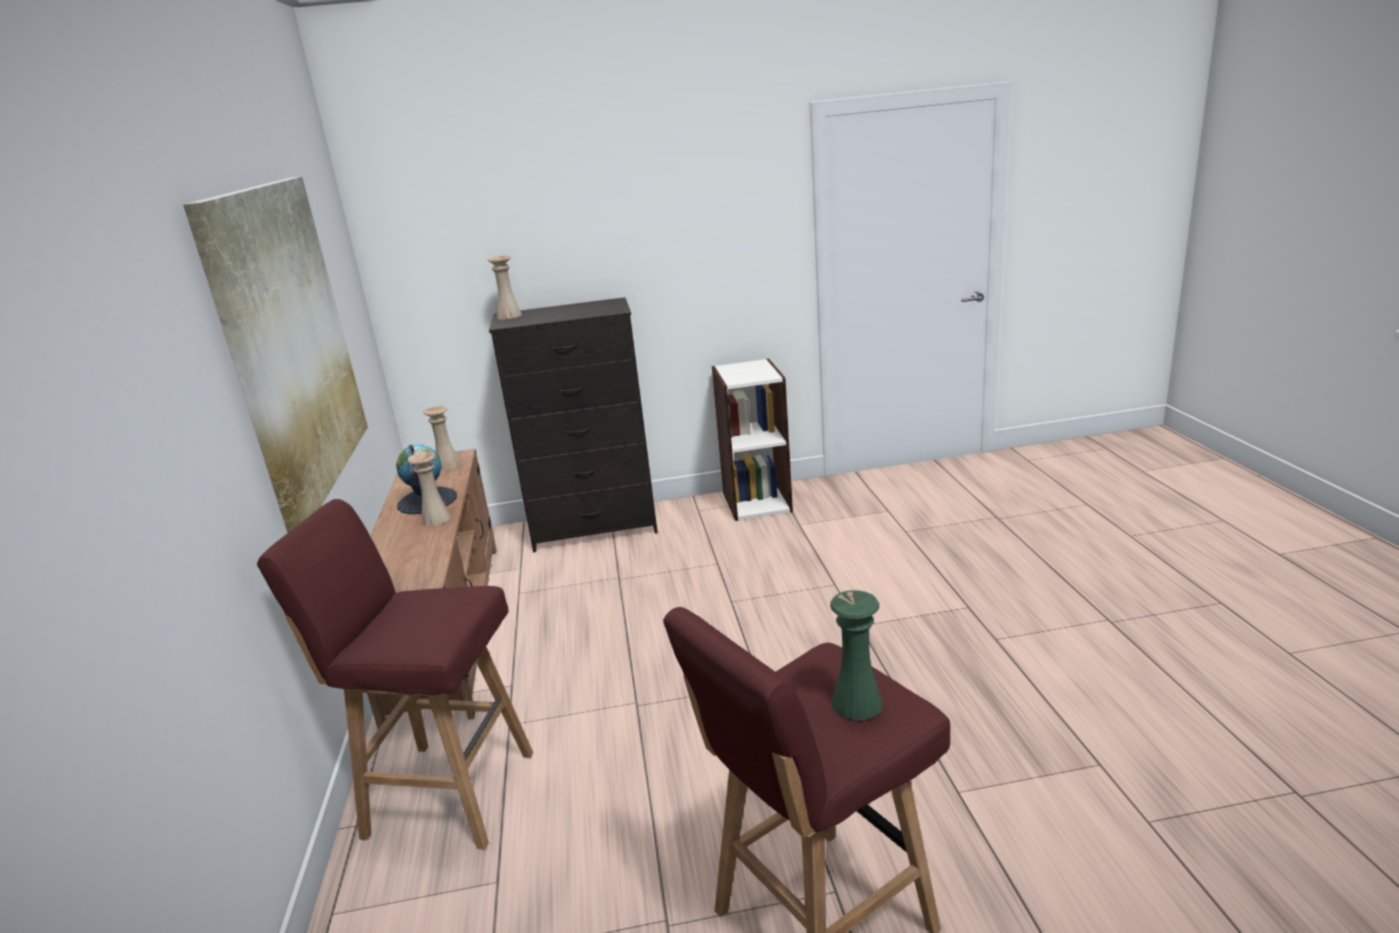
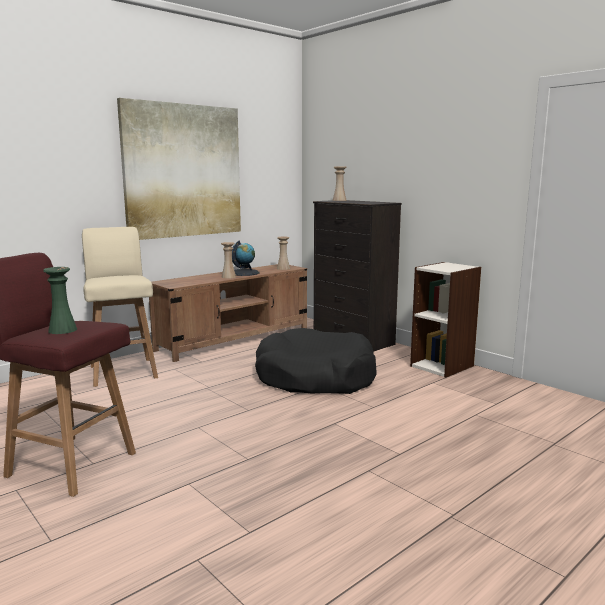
camera: 55 degrees right, 10 degrees down
(446, 793) = (123, 371): red stool -> beige stool
(699, 597) = (315, 377): none -> black dog bed

